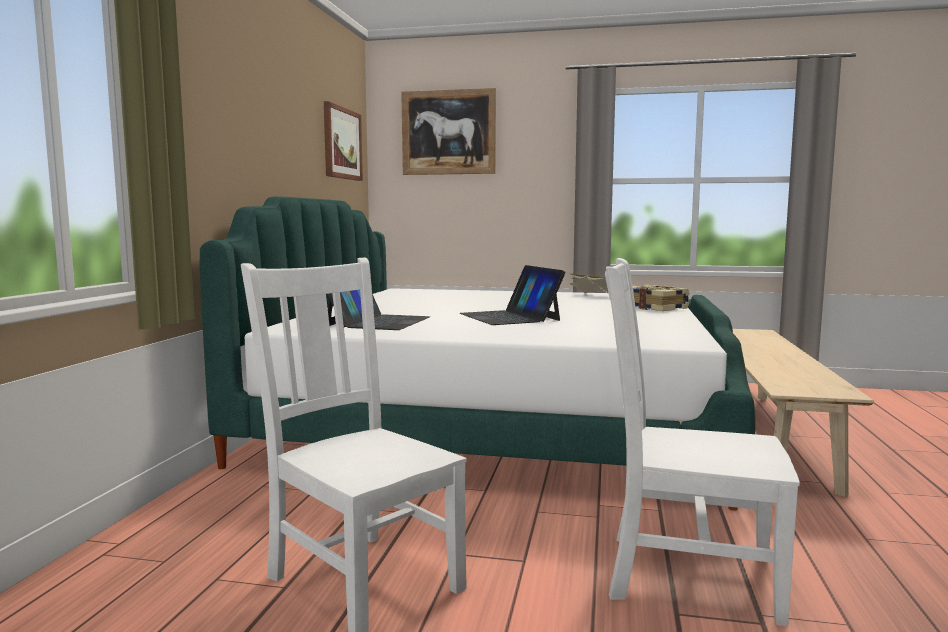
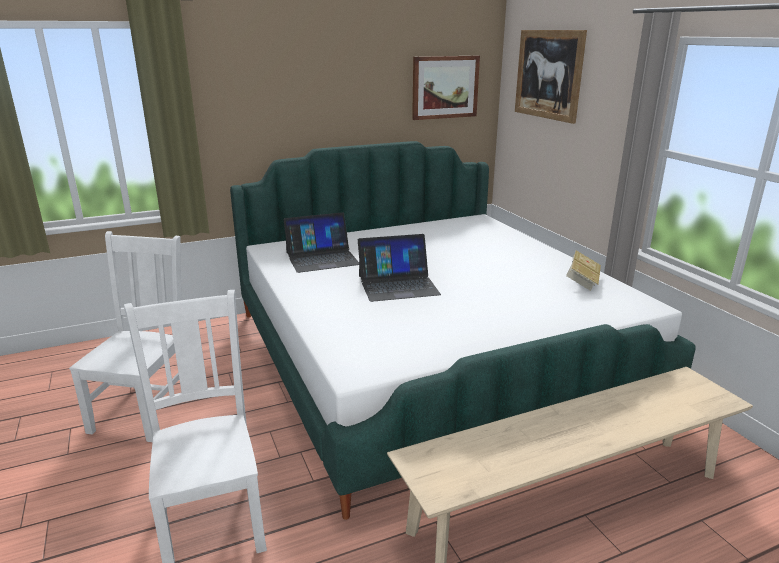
camera: 55 degrees right, 15 degrees up
(510, 317) = (398, 285): laptop -> laptop turned 135 degrees counterclockwise
(655, 308) = (547, 322): book -> none

